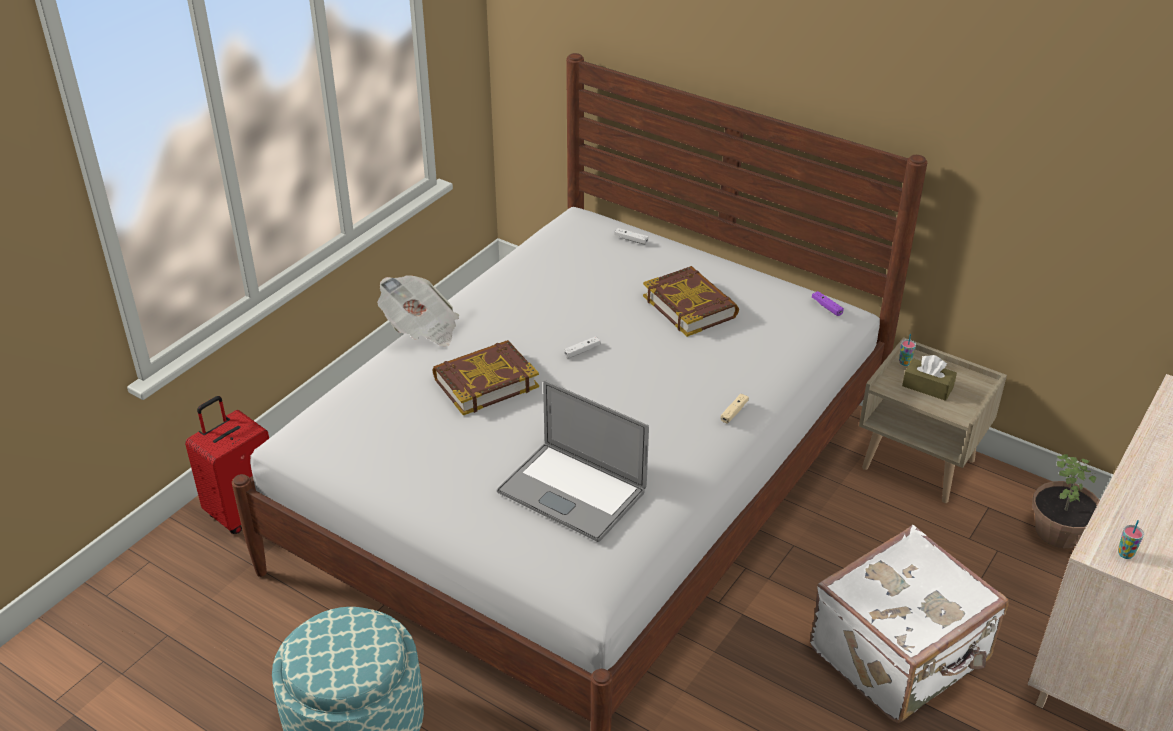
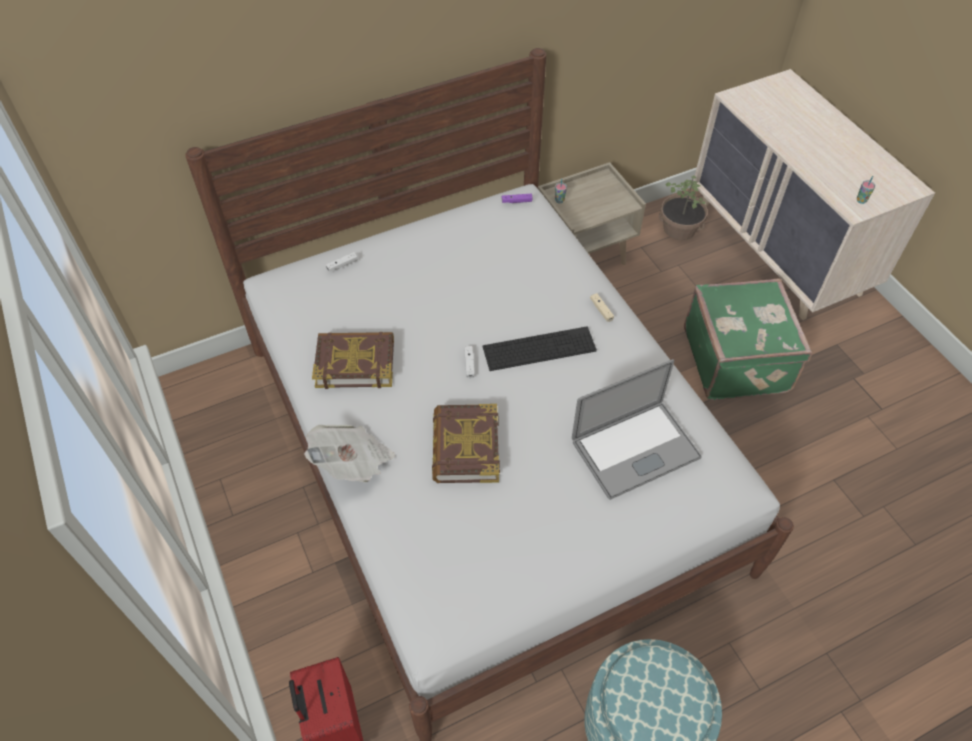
camera: 60 degrees left, 15 degrees up
(641, 387) = (539, 349): none -> keyboard
(690, 306) = (462, 272): book -> book (355, 363)
(901, 656) = (737, 359): white suitcase -> green suitcase
(927, 387) = (591, 204): brown tissue box -> none

